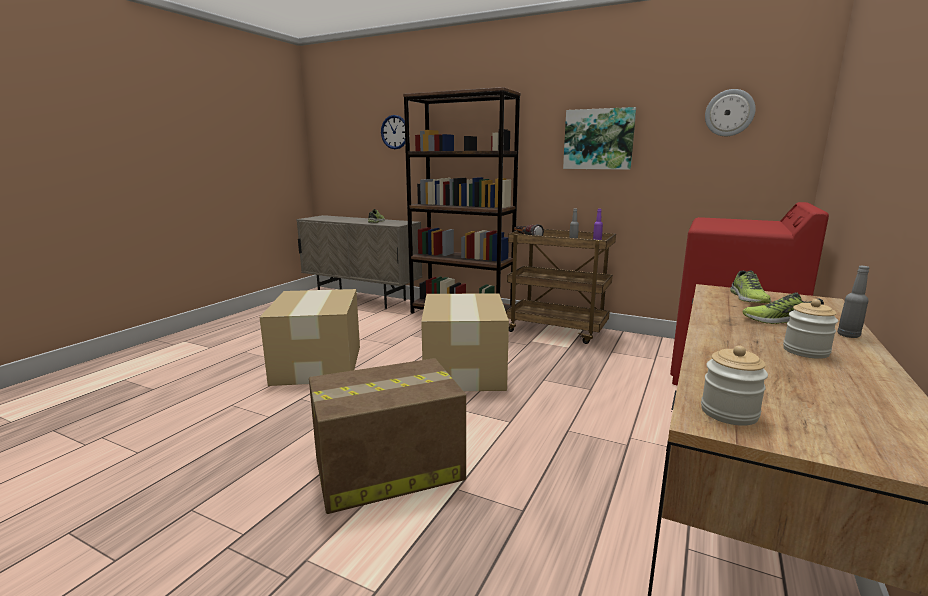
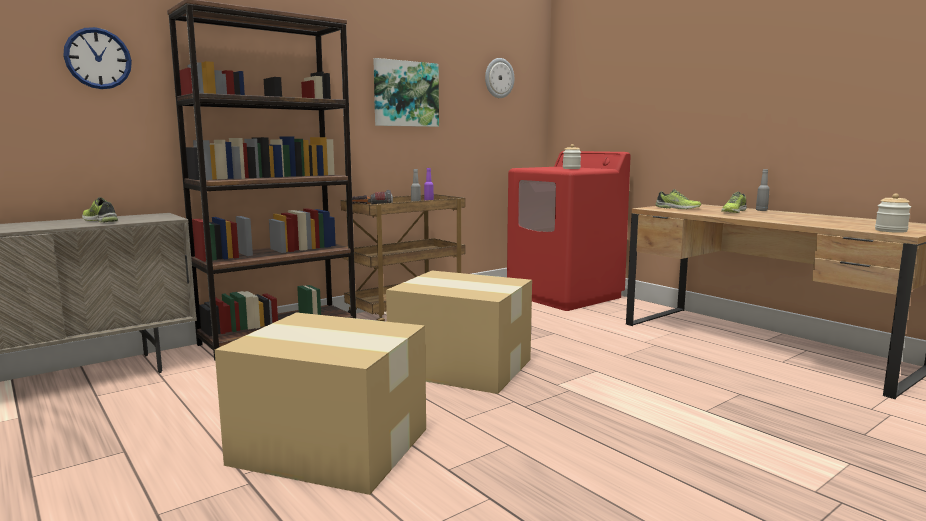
camera: 65 degrees left, 5 degrees down
(386, 469) = (663, 435): cardboard box -> none
(805, 351) = (791, 216): jar -> jar (571, 168)

